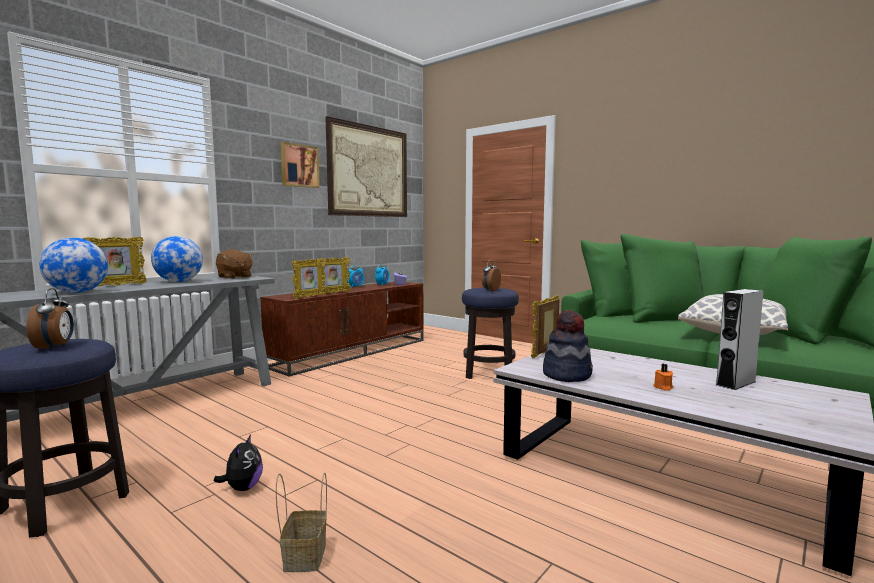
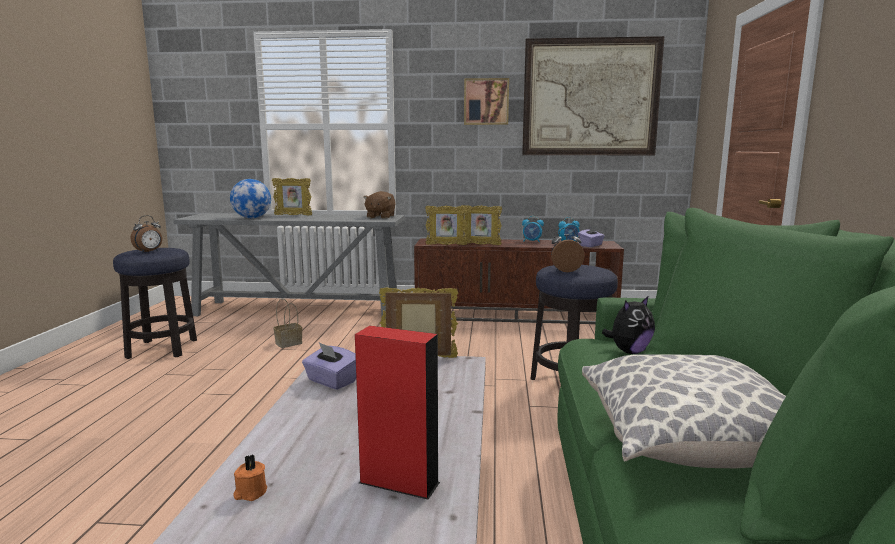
camera: 55 degrees right, 5 degrees up
(179, 282) = (331, 216): globe -> none
(243, 488) = (205, 379): plush toy -> plush toy (629, 351)
(304, 555) = (127, 426): basket -> basket (289, 343)
(567, 375) = (331, 381): hat -> purple tissue box
(663, 387) = (325, 434): orange candle -> orange candle (250, 493)
(735, 383) = (399, 482): grey speaker -> red speaker

